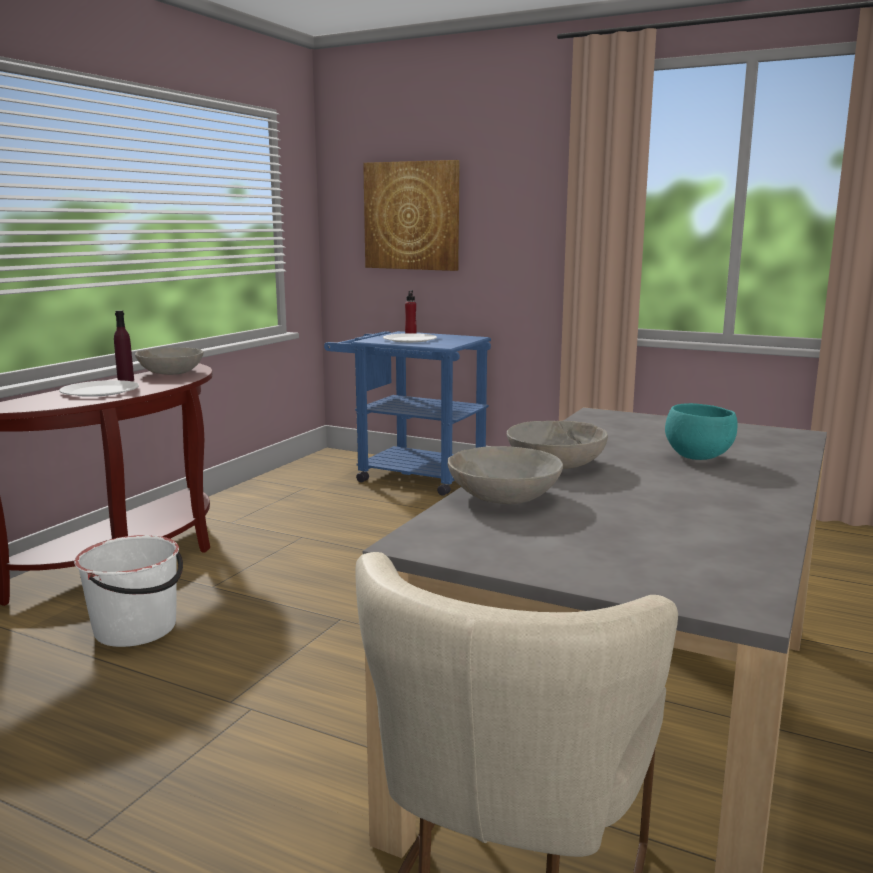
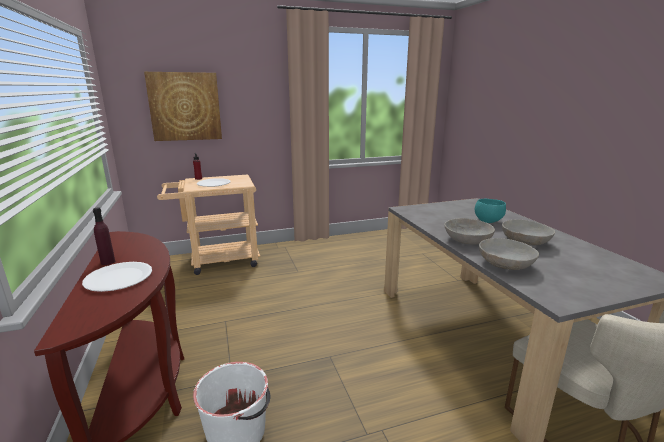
camera: 45 degrees left, 5 degrees up
(170, 373) = (123, 245): grey bowl -> grey bowl (525, 241)
(410, 475) = (218, 261): blue cart -> beige cart

